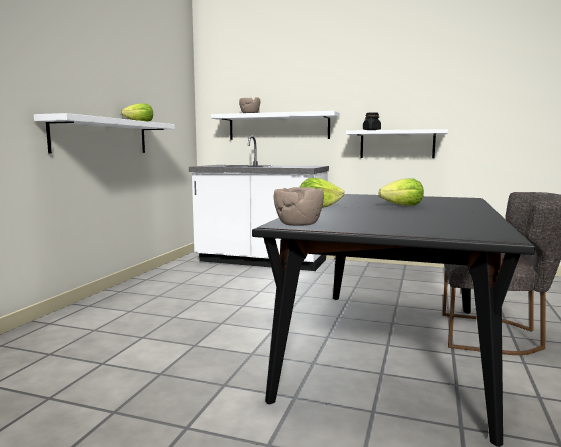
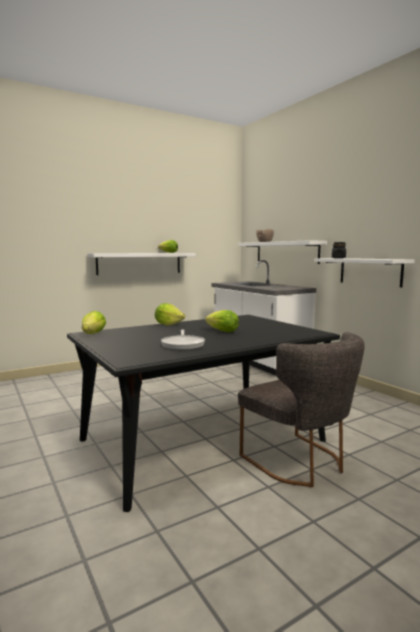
camera: 40 degrees right, 0 degrees up
(299, 224) = (93, 334): brown bowl -> lettuce
(444, 218) = (183, 344): none -> frying pan

